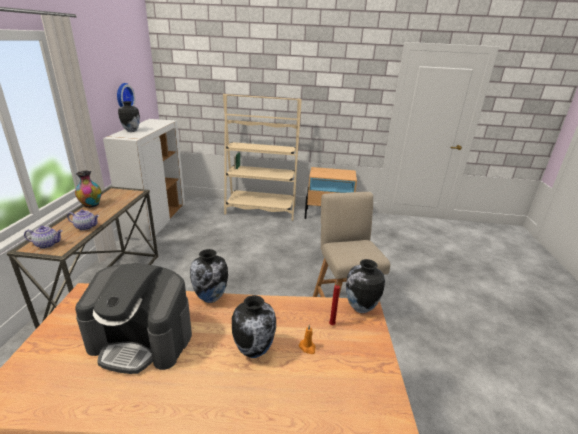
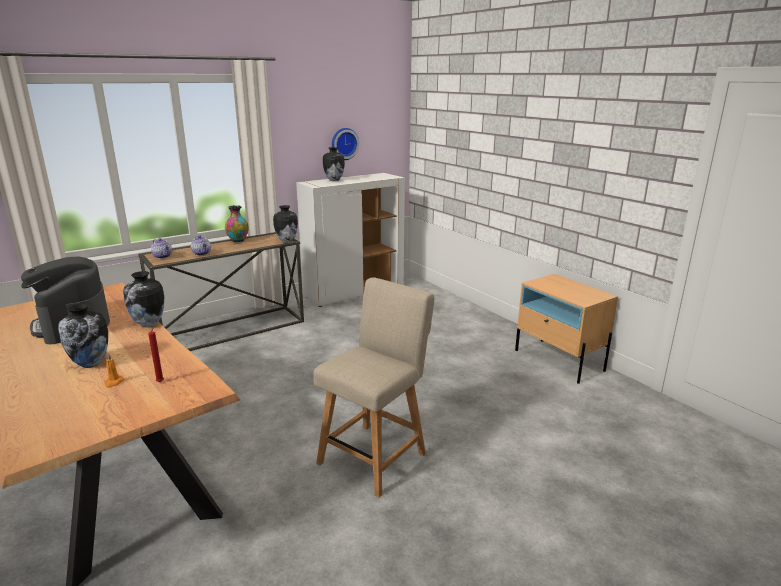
camera: 50 degrees right, 5 degrees down
(261, 210) = (475, 320): beige bookcase -> none
(360, 308) = (205, 387): vase -> vase (286, 241)

